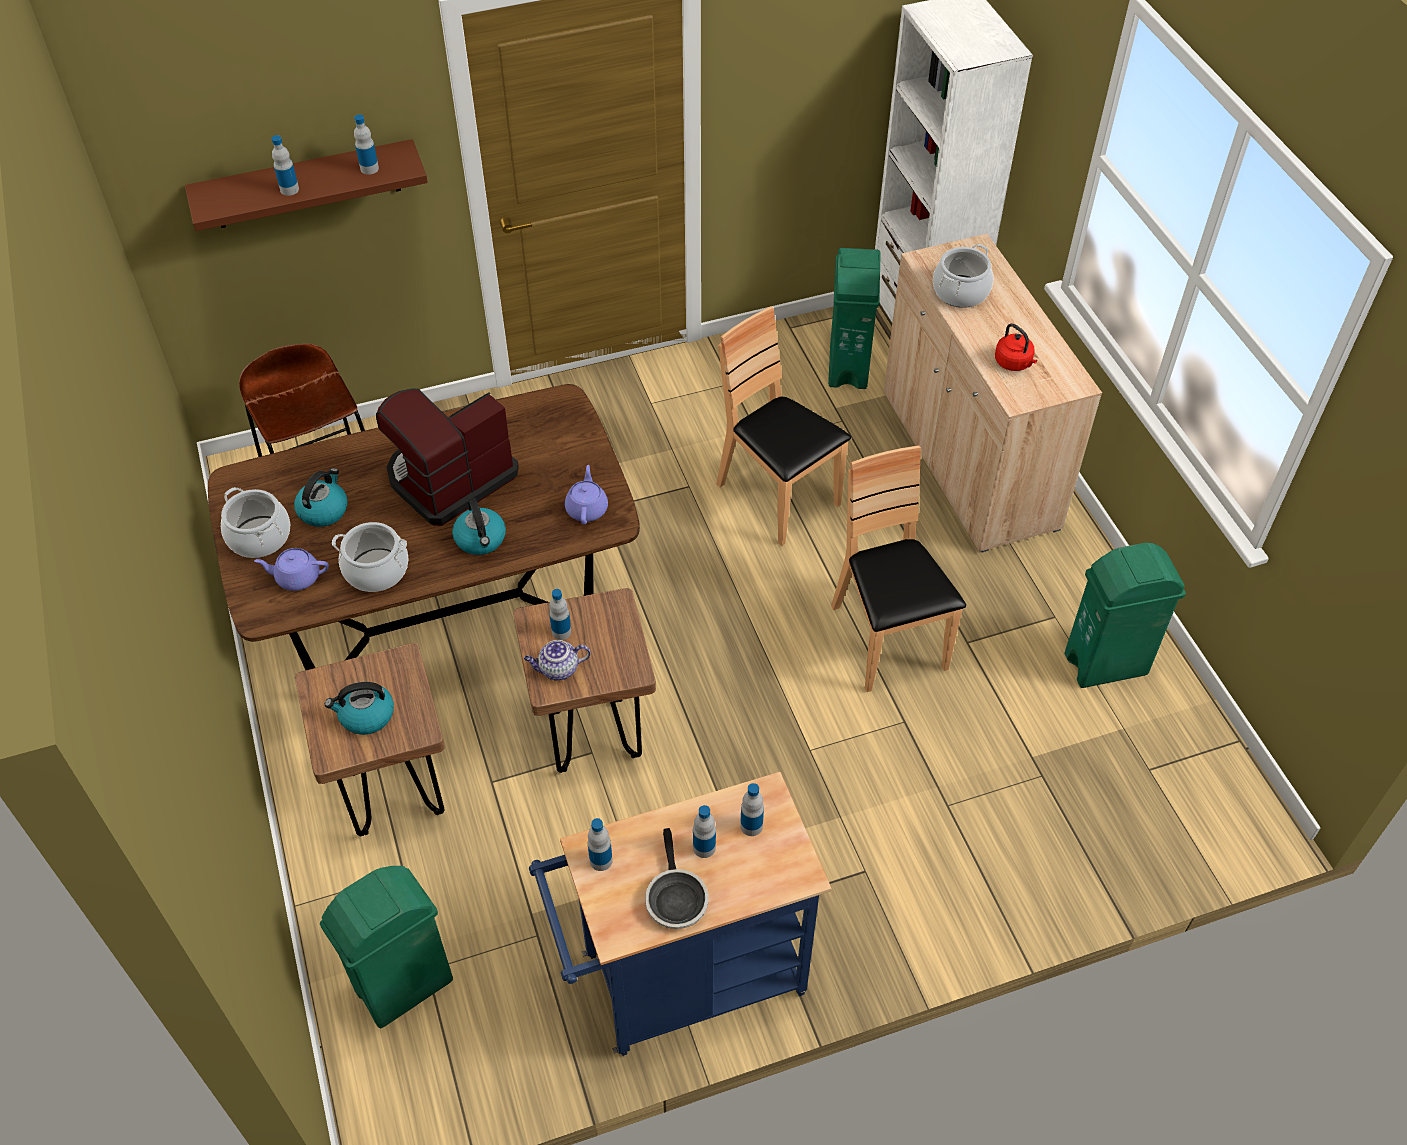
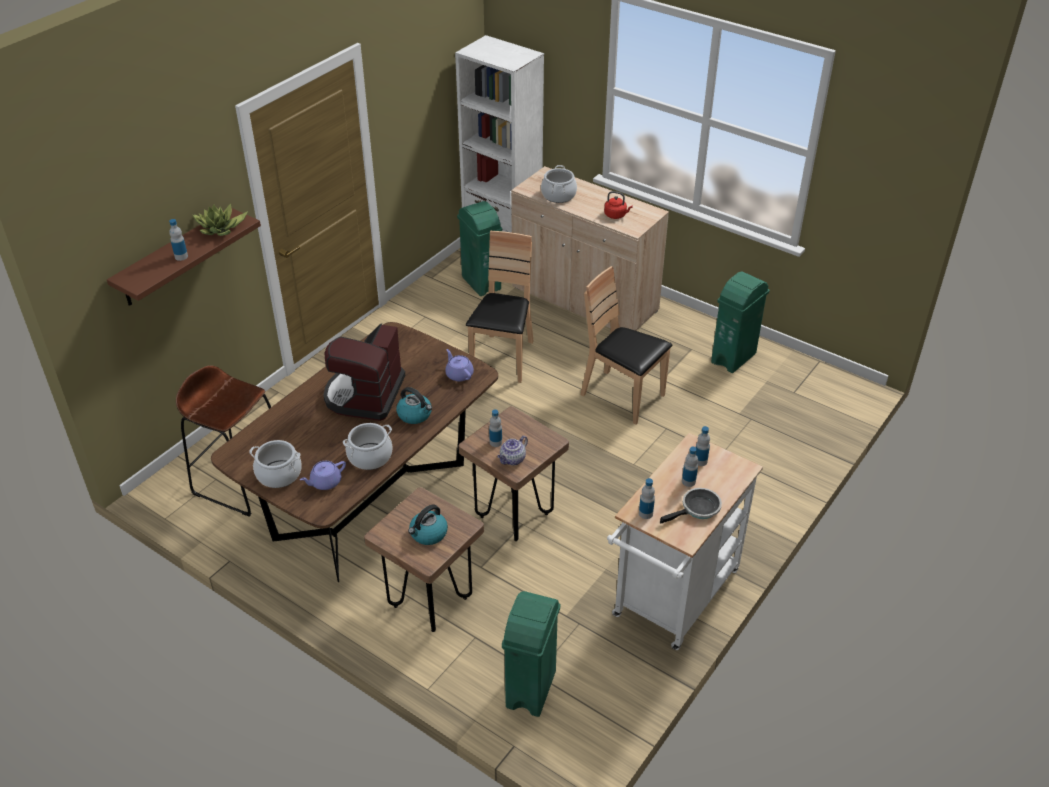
camera: 35 degrees left, 10 degrees down
(323, 510) = (305, 443): kettle -> none
(369, 168) = (220, 229): bottle -> potted plant
(675, 898) = (698, 509): frying pan -> frying pan turned 75 degrees counterclockwise
(680, 980) = (672, 600): blue cart -> white cart
(777, 497) = (503, 359): brown chair -> brown chair turned 90 degrees clockwise

